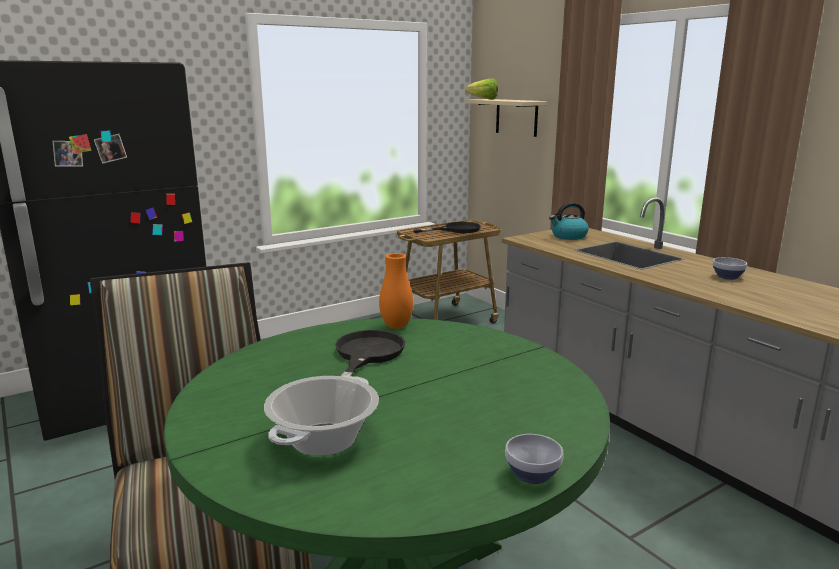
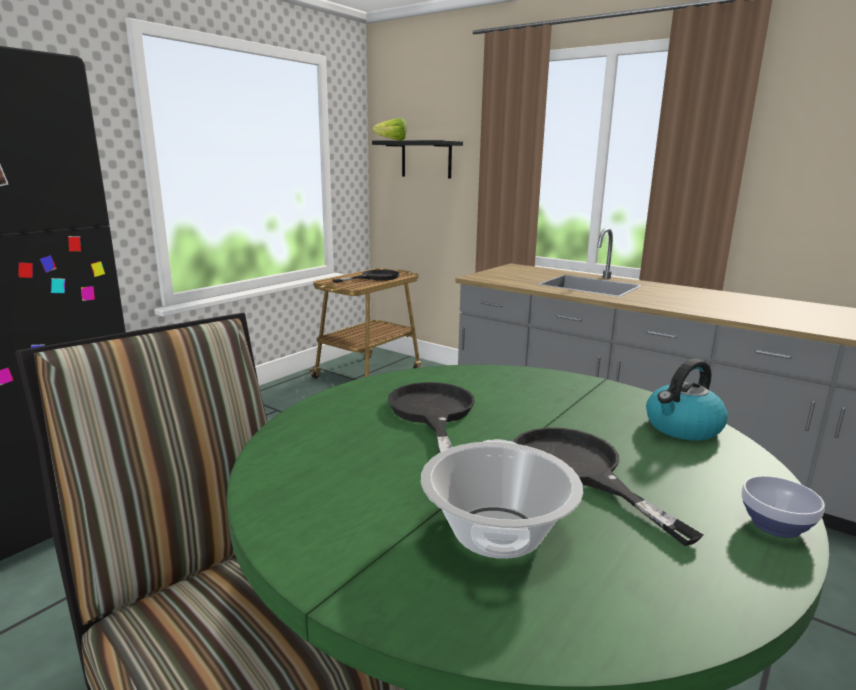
camera: 20 degrees left, 0 degrees up
(396, 326) = (431, 376): orange vase -> none
(427, 412) = (577, 471): none -> black frying pan
(516, 117) = (426, 159): beige shelf -> black shelf
(568, 236) = (516, 273): kettle -> kettle (682, 428)
(728, 277) = (698, 297): bowl -> none

